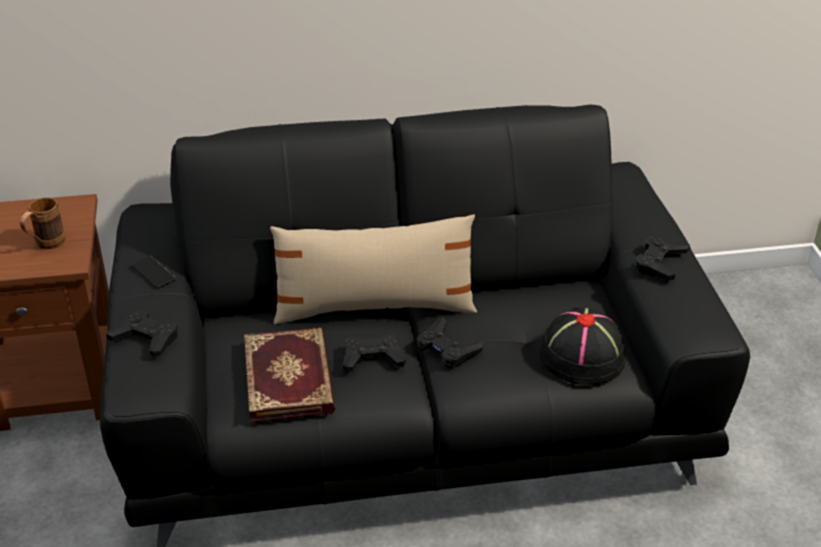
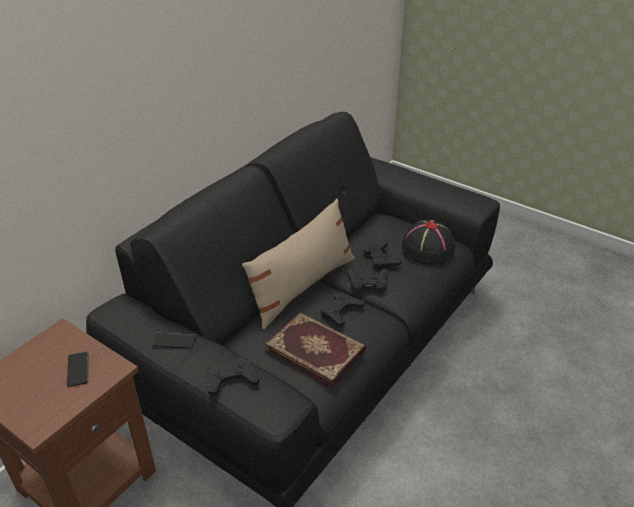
camera: 45 degrees left, 0 degrees up
(45, 245) = (78, 369): brown mug -> phone
(660, 263) = (417, 184): black game controller -> black game controller (380, 258)

